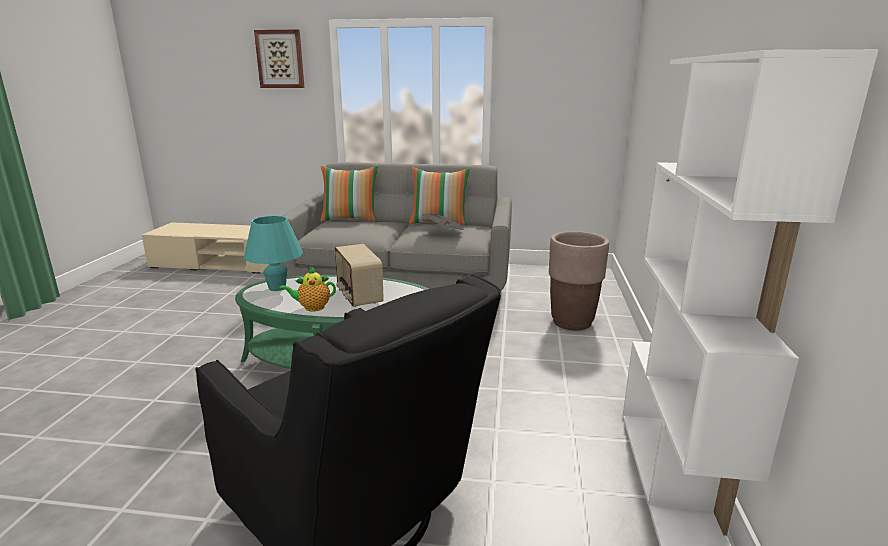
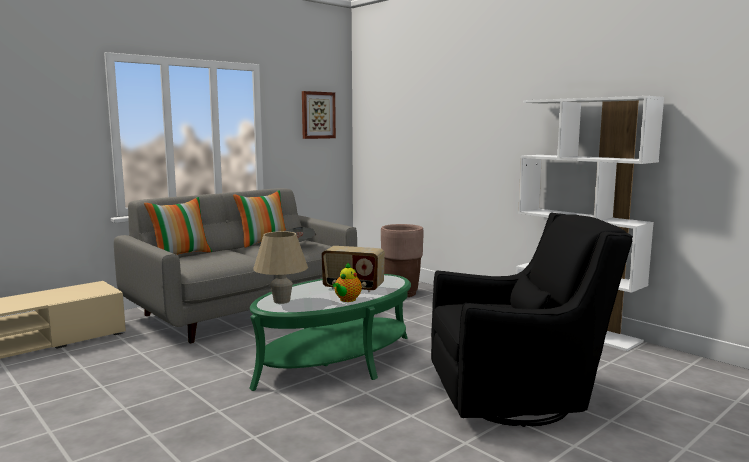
camera: 50 degrees left, 10 degrees down
(277, 288) = (281, 301): turquoise table lamp -> beige table lamp
(280, 59) = (43, 90): picture -> picture (317, 115)

